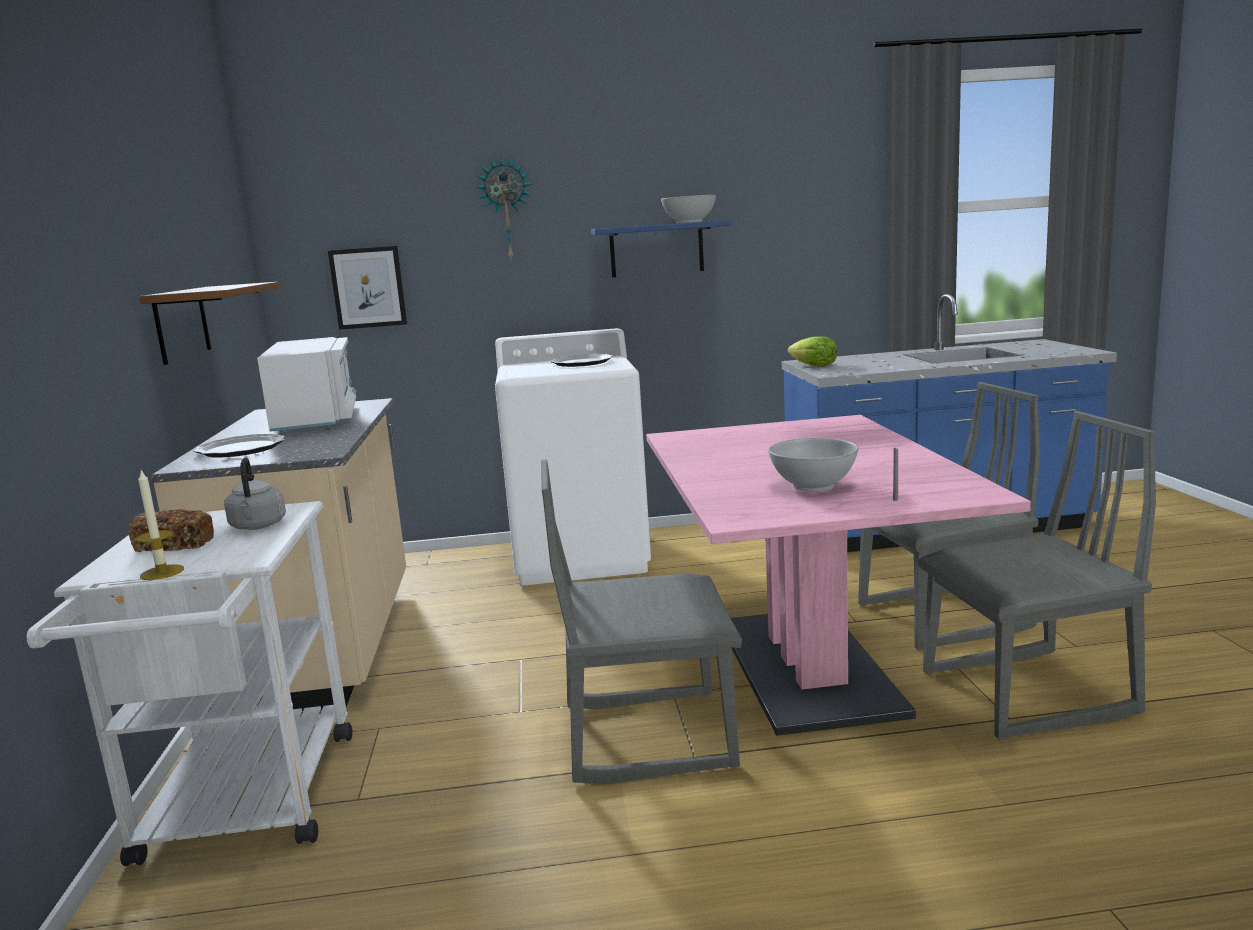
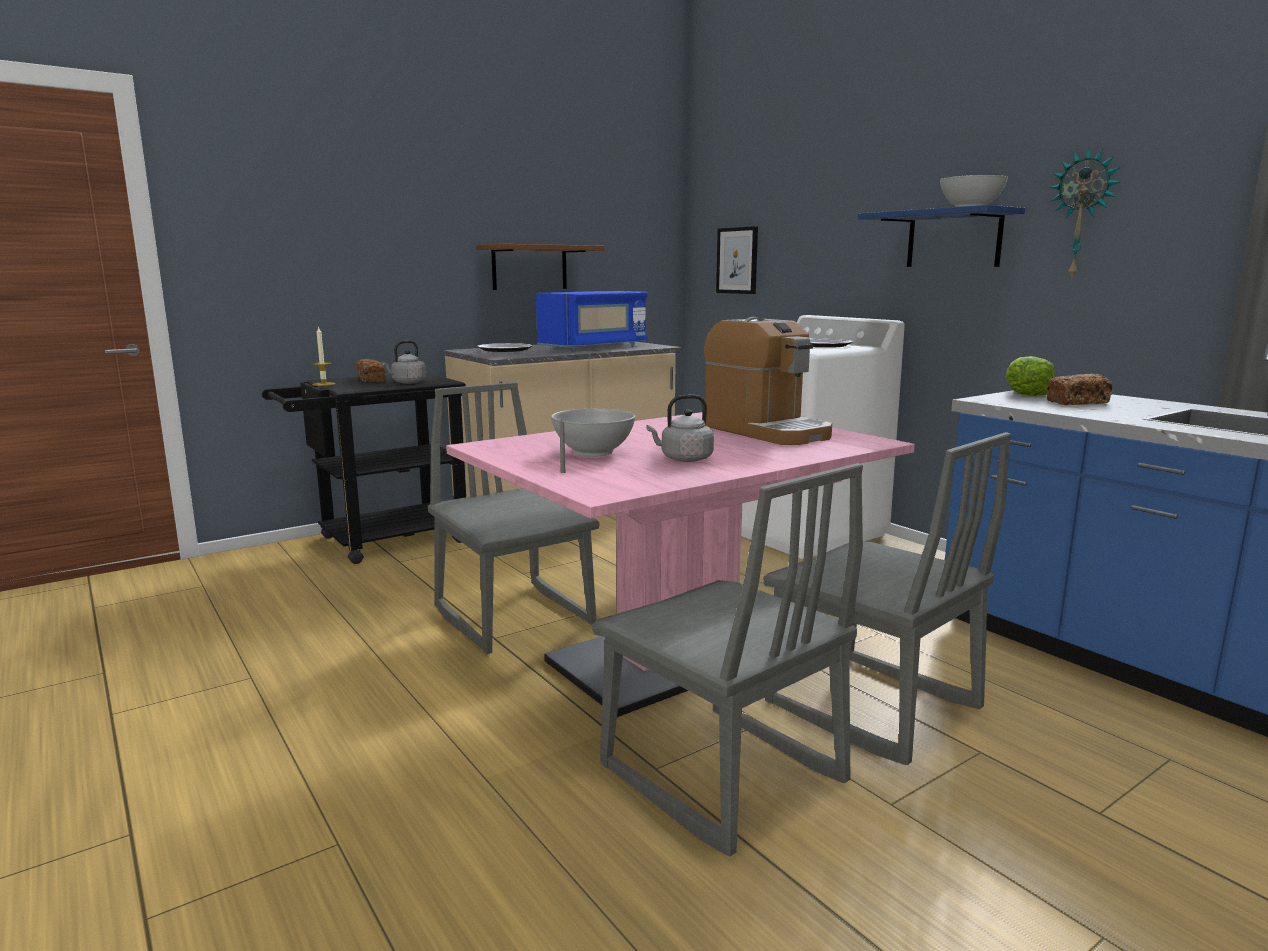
camera: 60 degrees right, 0 degrees up
(244, 808) = (380, 542): white cart -> black cart
(315, 419) = (595, 347): white microwave -> blue microwave
(506, 209) = (832, 194): wall clock -> wall clock (1083, 214)
(775, 436) = (767, 431): none -> coffee machine
(862, 363) = (1077, 402): none -> bread
(869, 465) = (683, 459): none -> grey kettle

